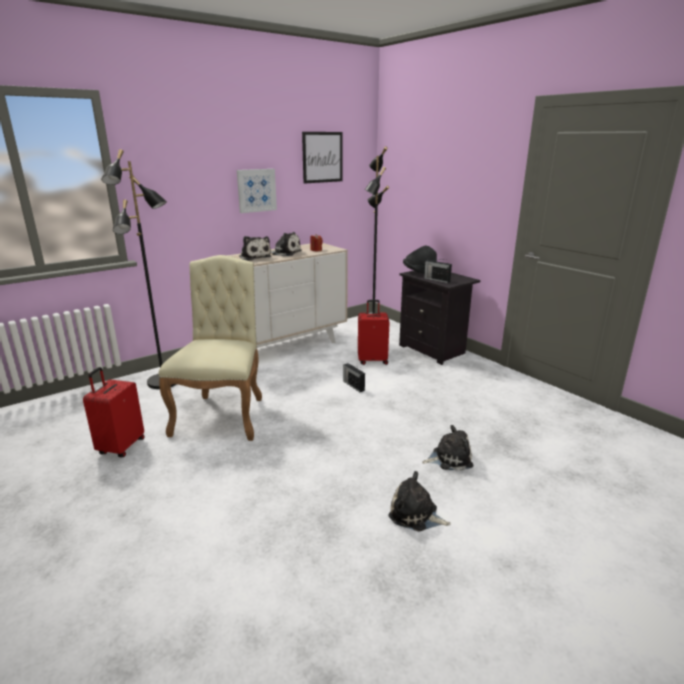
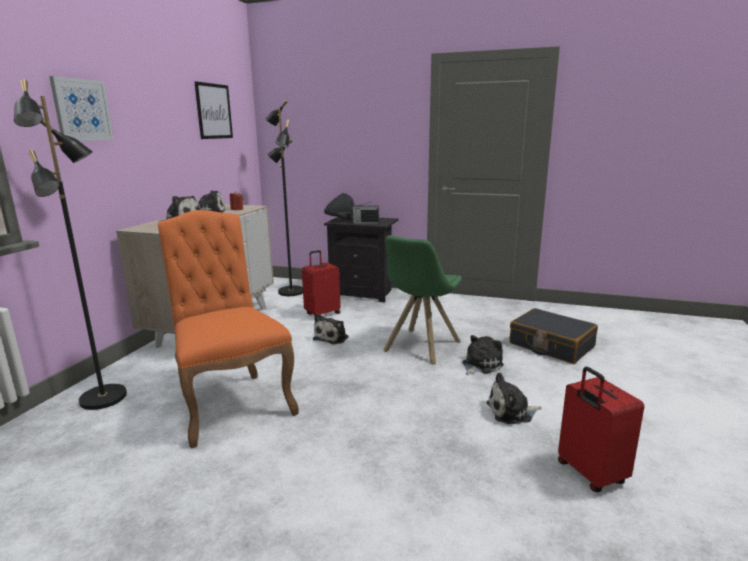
camera: 35 degrees left, 5 degrees down
(121, 447) = (139, 482): red suitcase -> red suitcase (589, 474)
(223, 415) = (232, 404): beige chair -> orange chair
(256, 190) = (159, 146): picture -> picture (82, 110)
(353, 385) = (332, 338): radio -> plush toy
(418, 419) = (421, 346): none -> green chair
(558, 468) = (551, 345): none -> black suitcase

